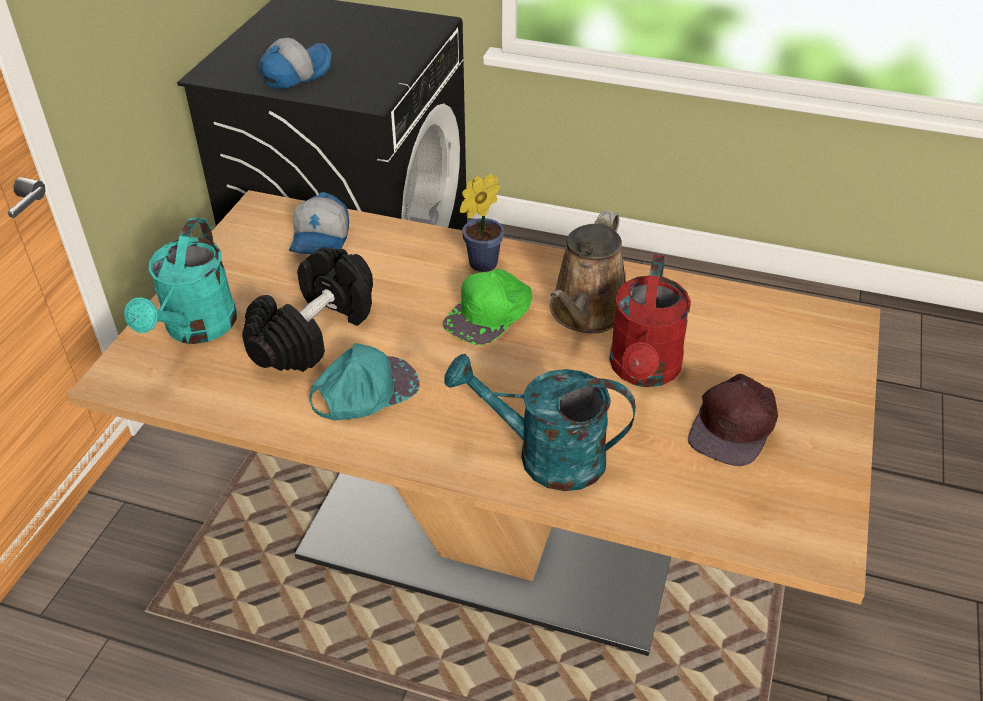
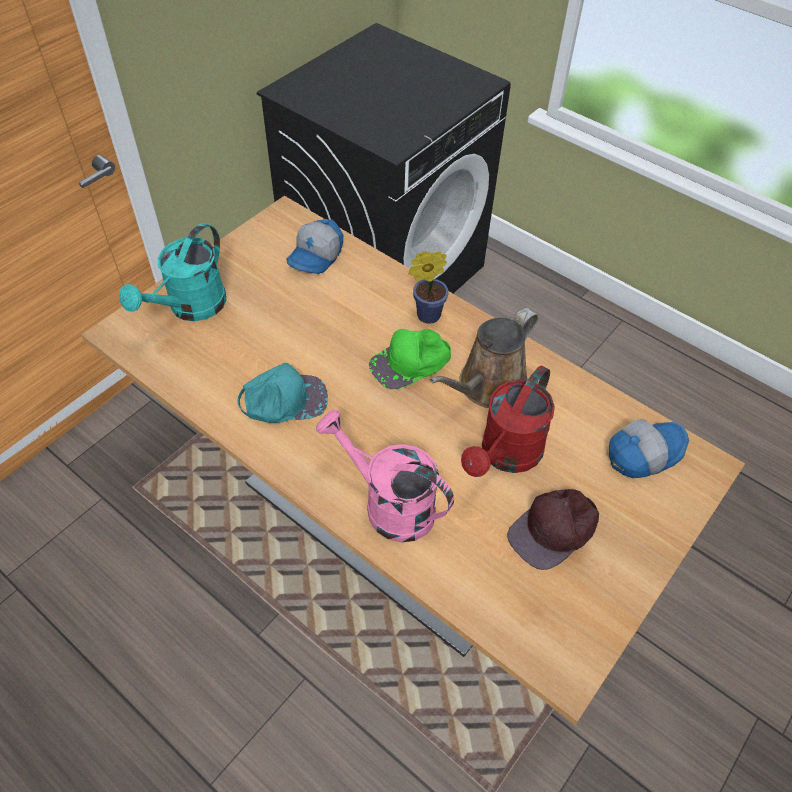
camera: 20 degrees right, 10 degrees up
(296, 74) = (348, 106): cap -> cap (643, 452)
(314, 333) = (271, 337): black dumbbell -> none
(545, 457) = (388, 504): turquoise watering can -> pink watering can

